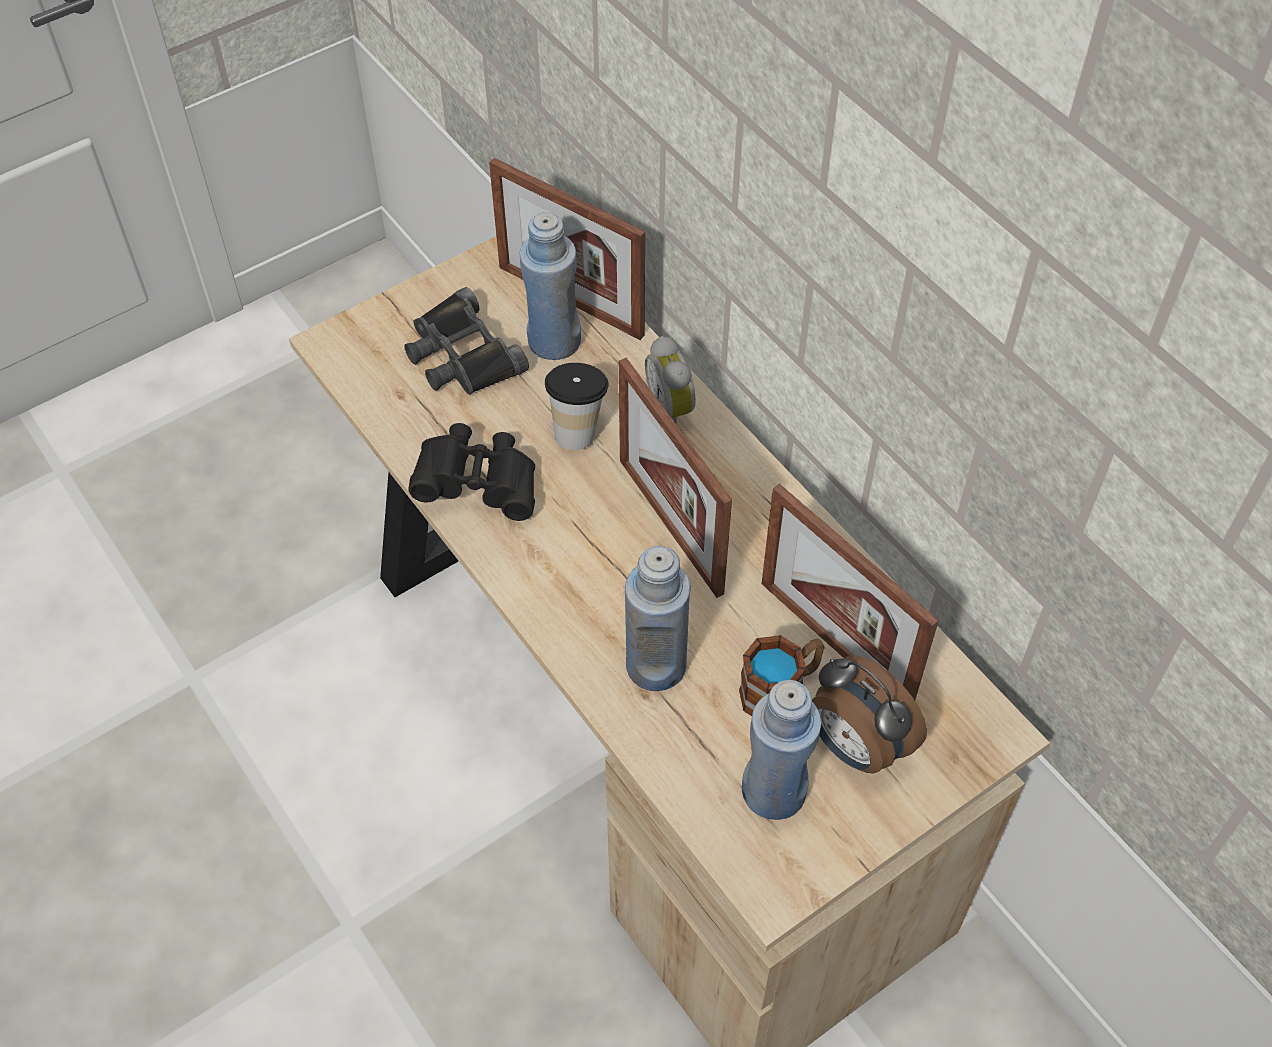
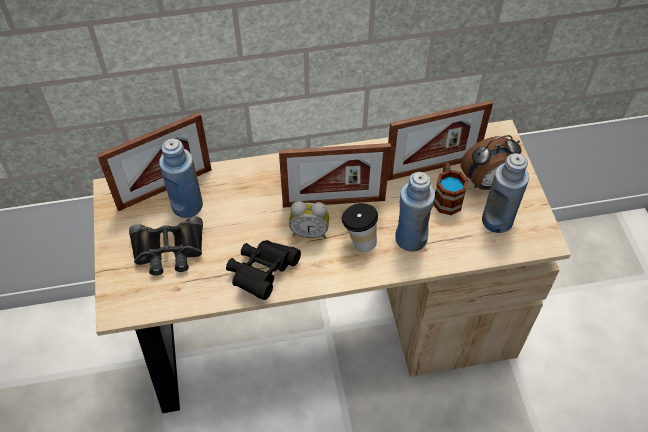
camera: 65 degrees left, 0 degrees up
(578, 430) = (252, 217): cup -> cup (359, 240)
(673, 409) = (264, 174): alarm clock -> alarm clock (309, 232)

